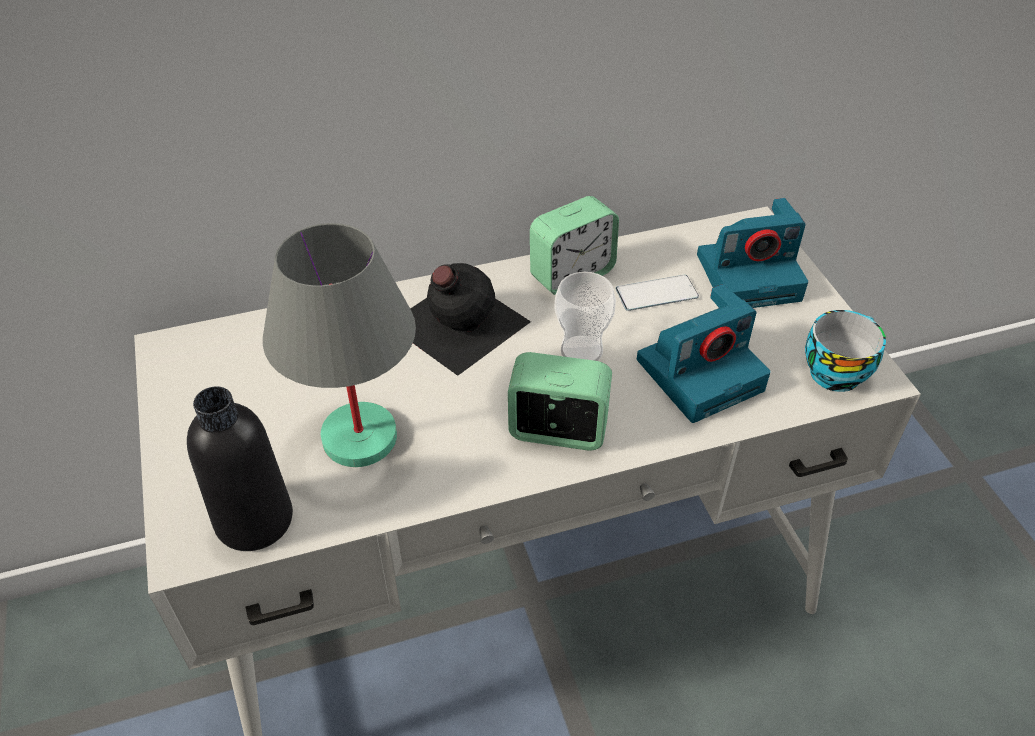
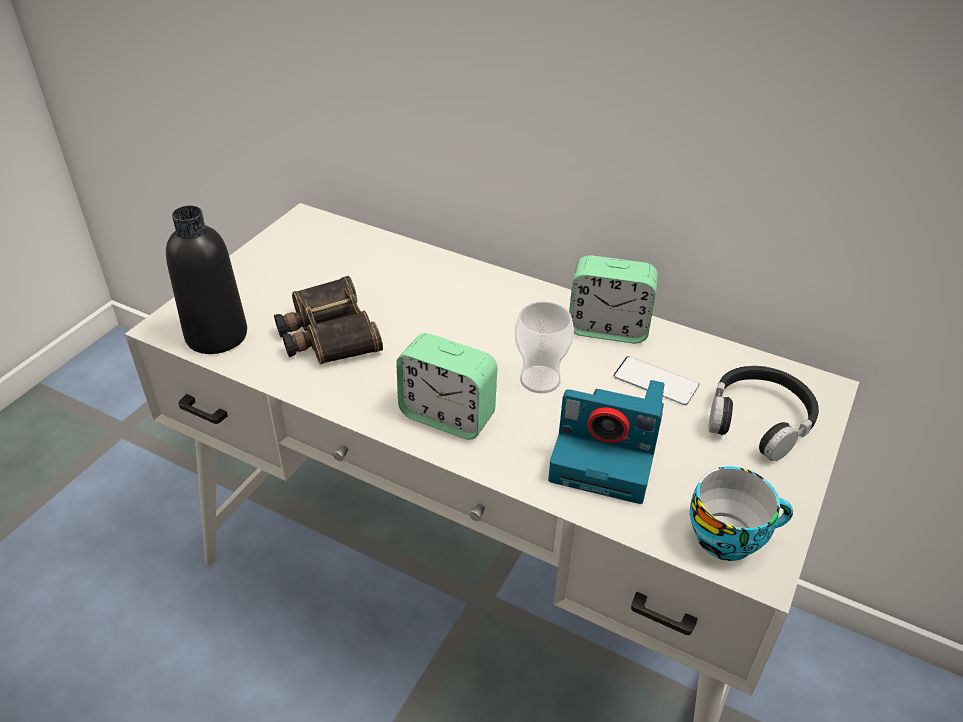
camera: 45 degrees right, 5 degrees down
(358, 438) = (327, 333): grey table lamp -> binoculars
(456, 323) = (481, 308): black bottle -> none
(558, 431) = (447, 416): alarm clock -> alarm clock turned 150 degrees clockwise
(750, 276) = (758, 420): camera -> black headphones

